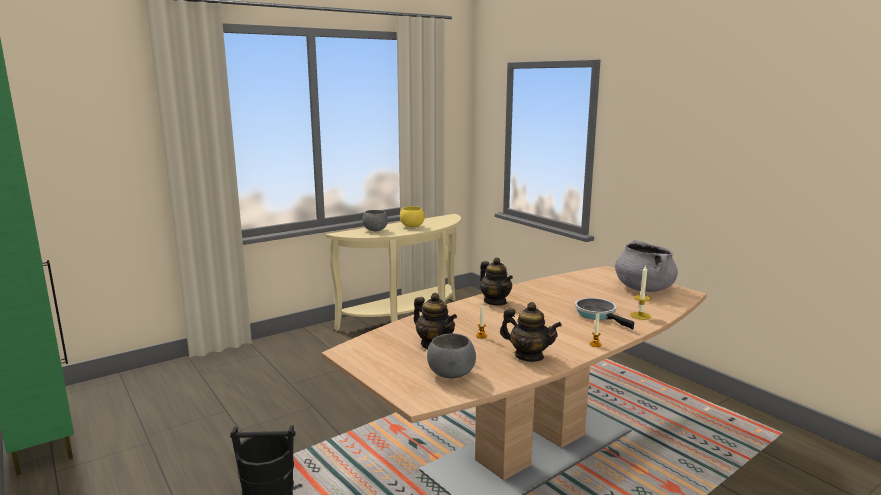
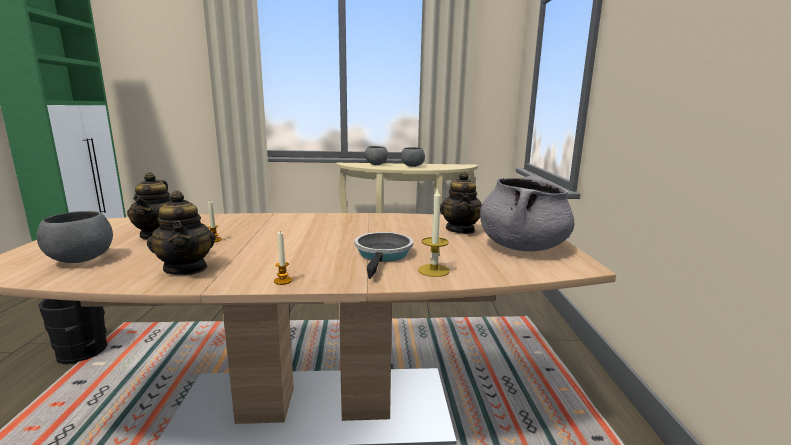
camera: 35 degrees right, 0 degrees up
(412, 226) = (412, 166): yellow bowl -> grey bowl
(495, 302) = (318, 220): teapot -> teapot (460, 230)

